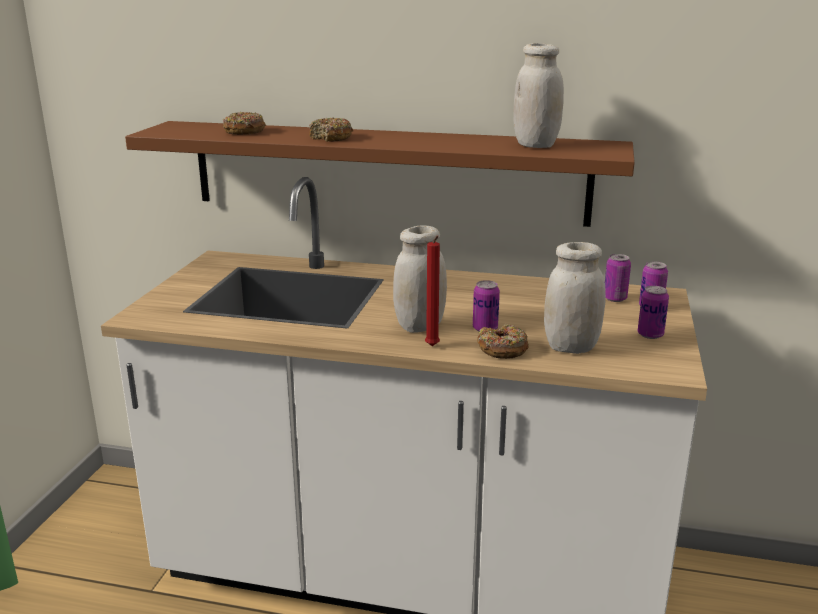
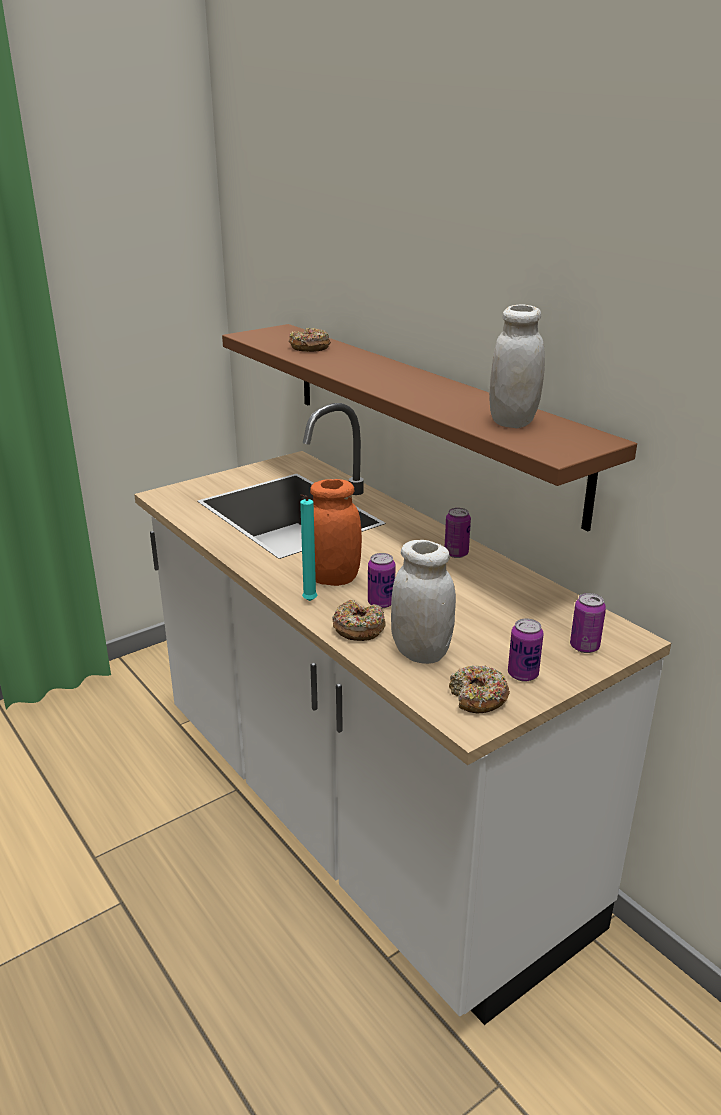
camera: 40 degrees right, 5 degrees up
(331, 138) = (356, 369): donut -> donut (478, 698)
(420, 326) = (333, 579): white jar -> orange jar
(432, 347) = (308, 602): red candle -> turquoise candle
(615, 298) = (564, 622): can -> can (456, 553)

